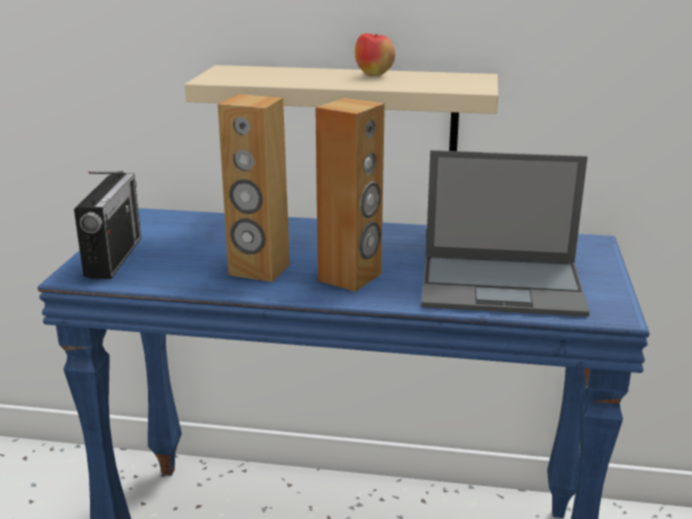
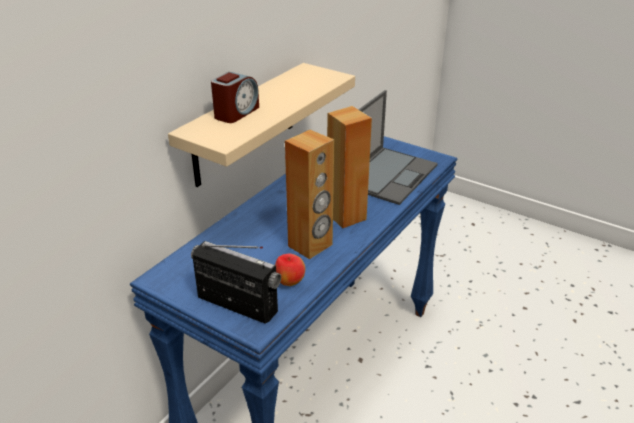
camera: 65 degrees left, 10 degrees up
(292, 73) = (236, 113): none -> alarm clock
(374, 75) = (272, 92): apple -> apple (290, 282)

